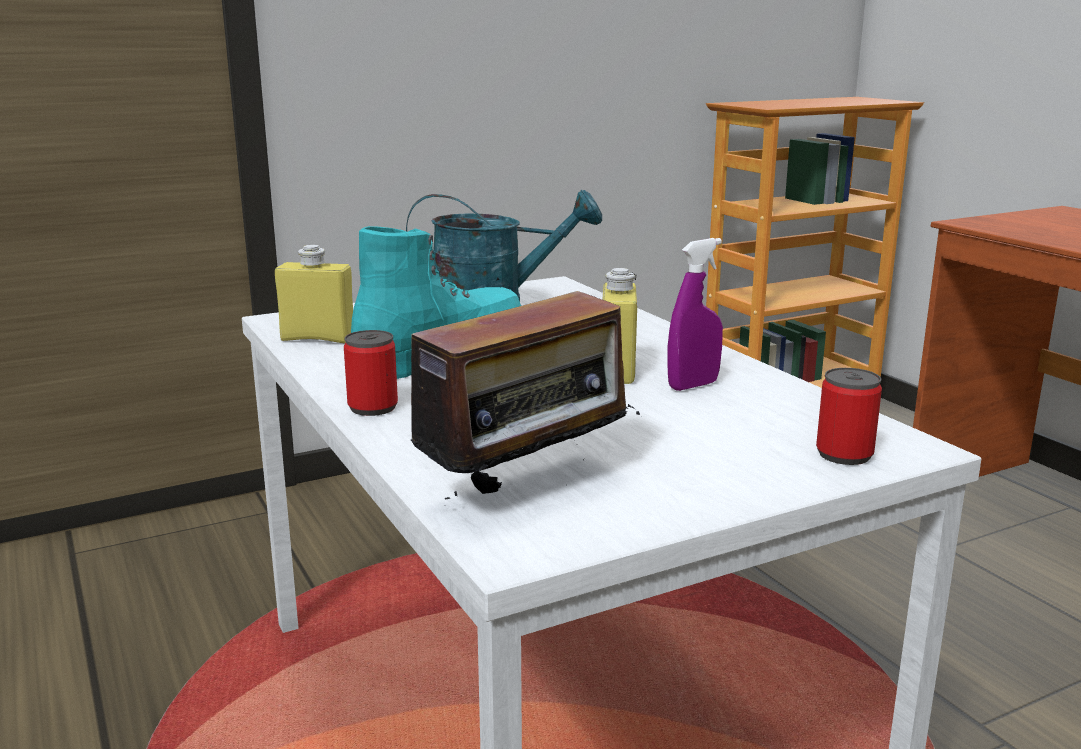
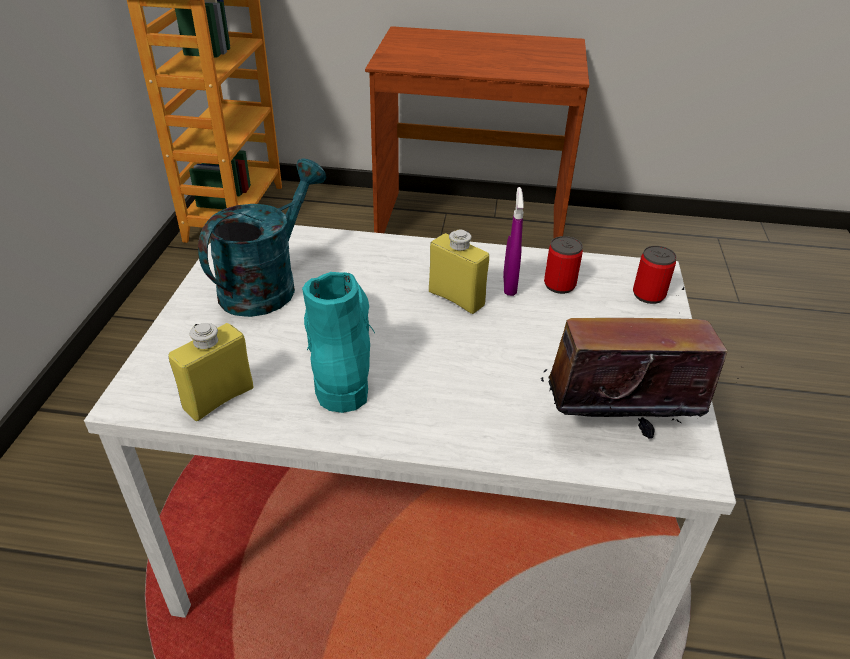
camera: 55 degrees left, 20 degrees up
(373, 407) = (416, 432): can -> can (559, 285)
(527, 490) = (615, 425): radio -> radio turned 90 degrees counterclockwise

